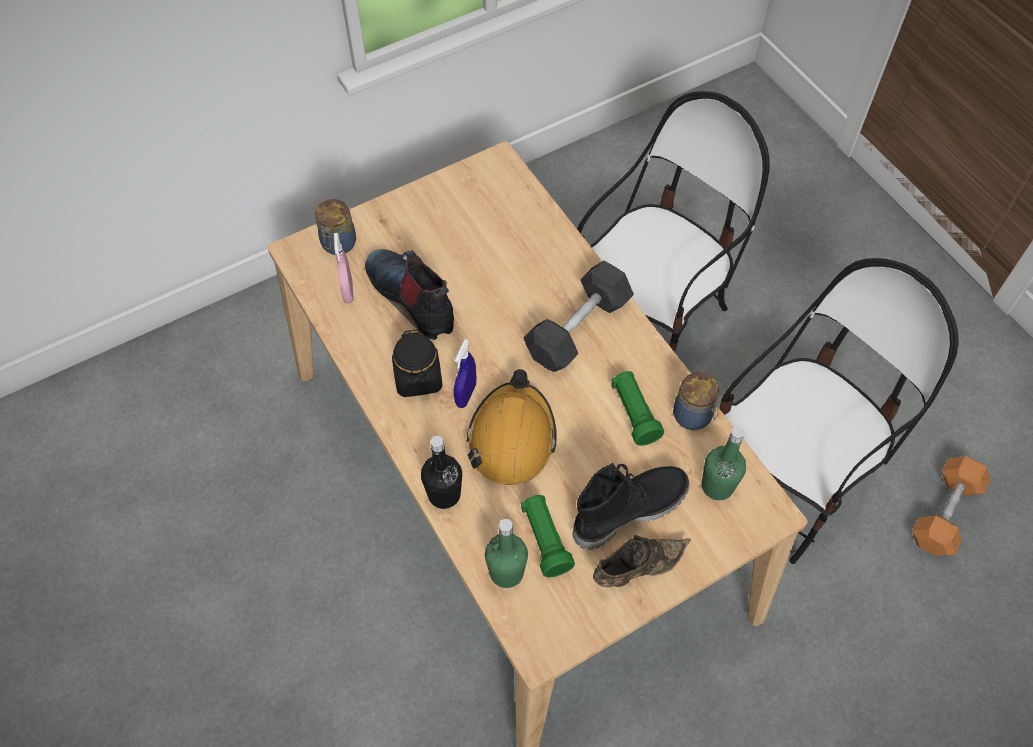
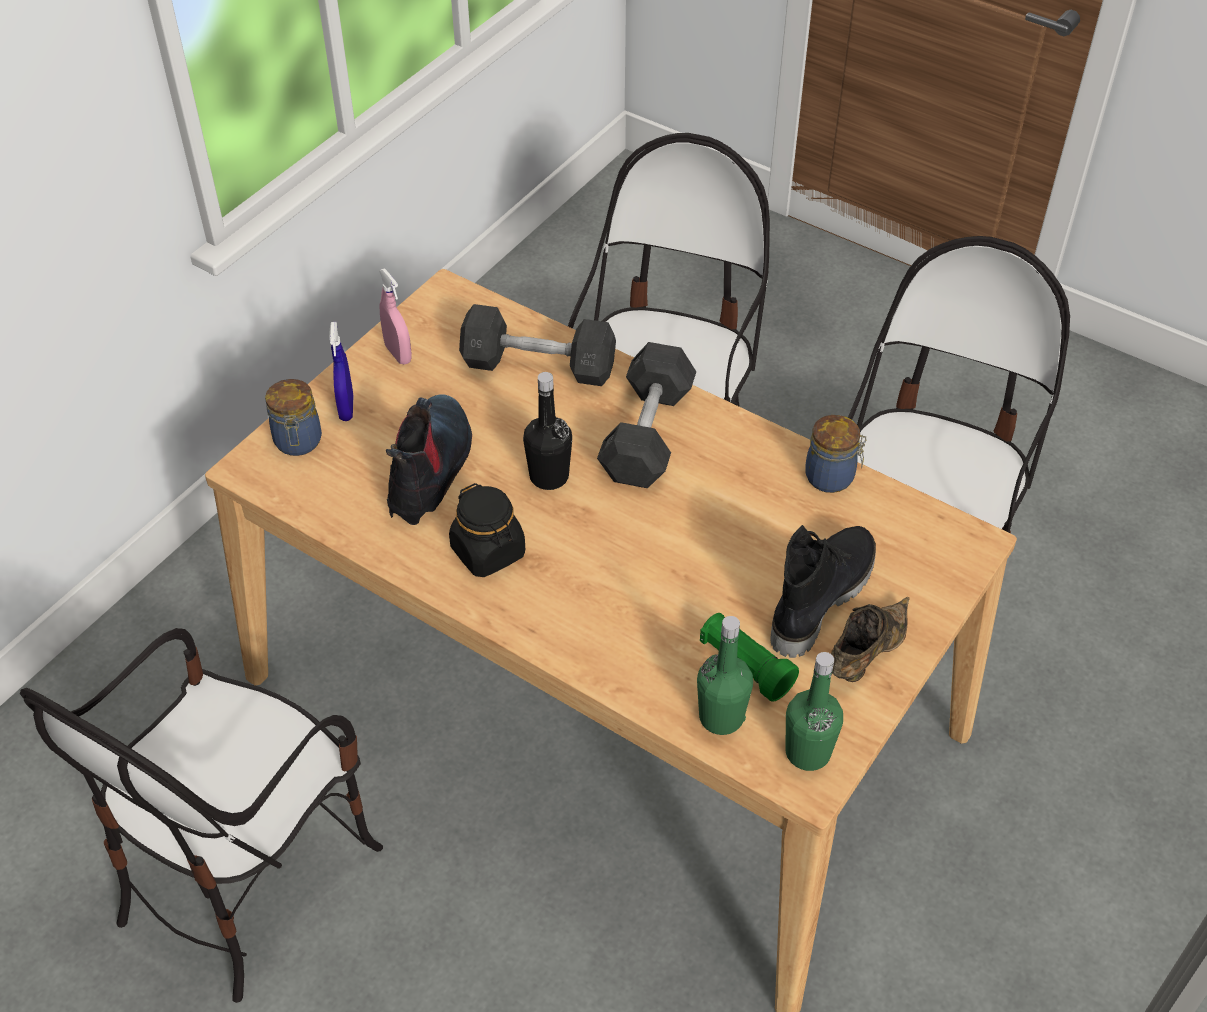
camera: 25 degrees left, 10 degrees down
(236, 510) = (247, 875): none -> chair
(348, 292) = (342, 490): pink spray bottle -> pink spray bottle (398, 354)
(413, 298) = (430, 469): boot -> boot turned 75 degrees clockwise
(444, 494) = (596, 664): black bottle -> black bottle (549, 476)
(466, 395) = (557, 549): blue spray bottle -> blue spray bottle (346, 408)
(511, 438) = (640, 575): orange hard hat -> none
(531, 244) = (538, 365): none -> grey dumbbell
(634, 413) = (764, 498): green flashlight -> none
(717, 486) = (900, 538): green bottle -> green bottle (807, 752)
(944, 513) = (1095, 543): orange dumbbell -> none

